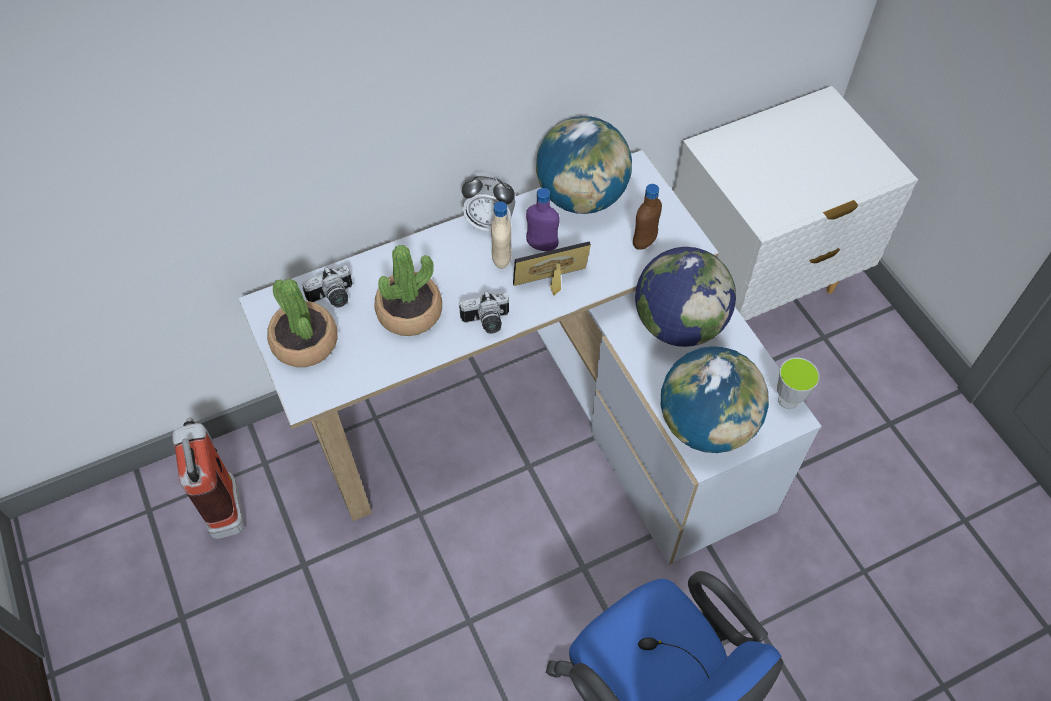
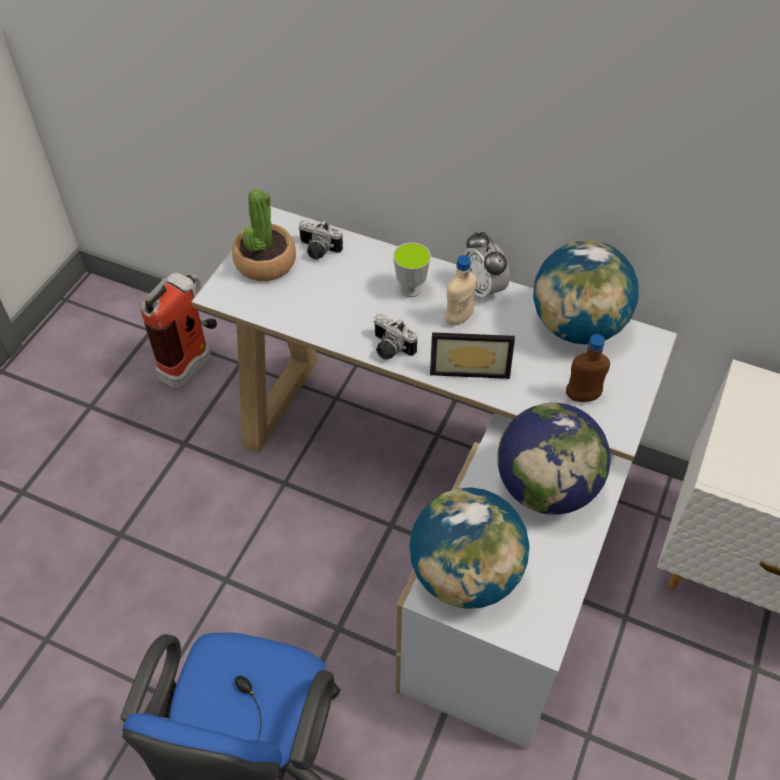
camera: 50 degrees right, 5 degrees down
(409, 312) = (350, 299): potted plant -> none
(542, 246) = (499, 334): purple bottle -> none
(553, 285) = (469, 365): picture frame -> picture frame turned 150 degrees clockwise
(788, 400) = (557, 624): cup -> cup (411, 290)

